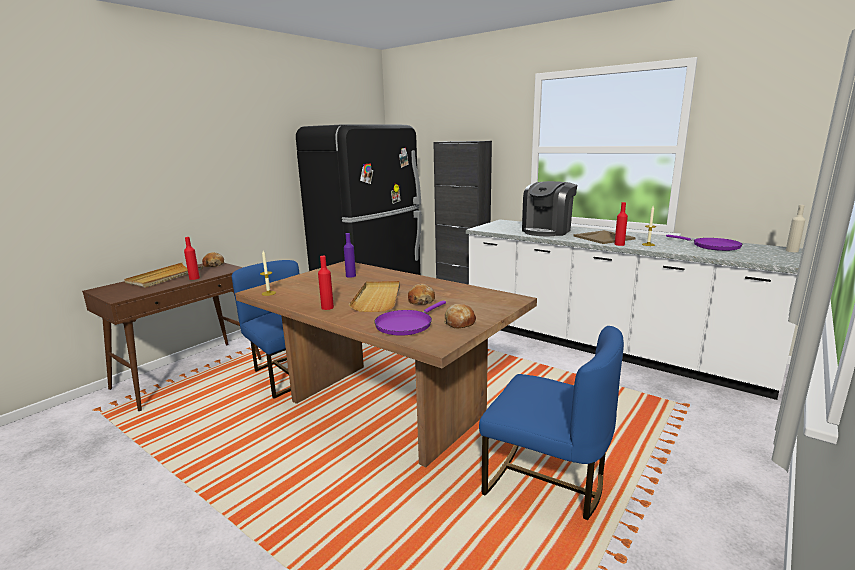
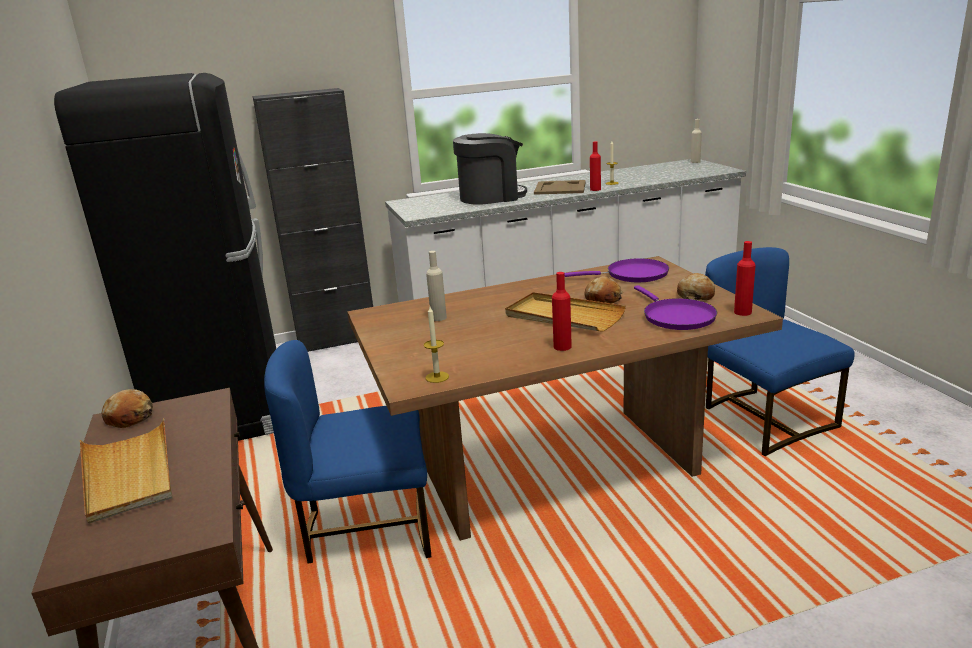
camera: 55 degrees left, 5 degrees up
(194, 278) = (201, 441): red bottle -> red bottle (742, 312)
(350, 276) = (438, 318): purple bottle -> beige bottle
(546, 481) = (764, 419): blue chair -> blue chair turned 90 degrees counterclockwise
(547, 231) = (491, 197): coffee machine -> coffee machine turned 90 degrees counterclockwise
(712, 246) = (649, 172): purple frying pan -> purple frying pan (632, 275)

